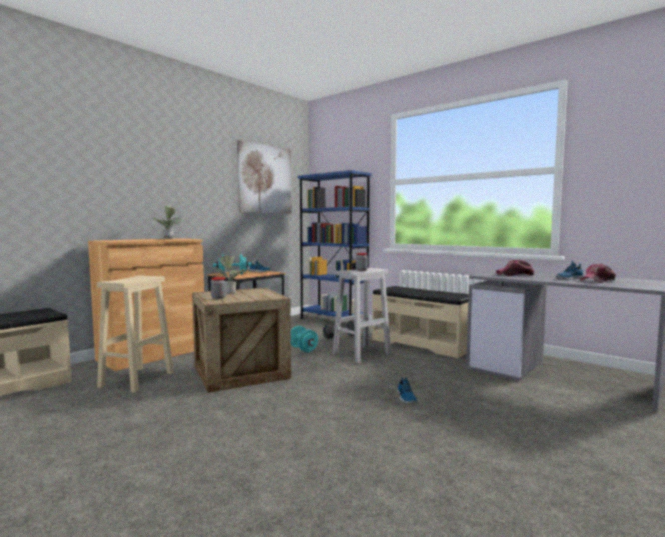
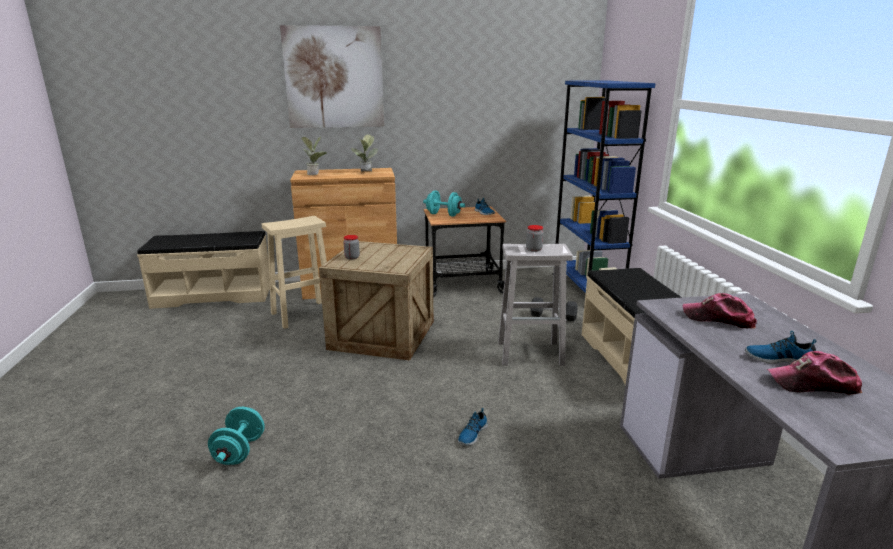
camera: 40 degrees right, 15 degrees up
(231, 292) = (382, 249): potted plant -> potted plant (315, 174)
(265, 179) = (519, 87): picture -> picture (334, 78)
(303, 349) = (481, 324): turquoise dumbbell -> turquoise dumbbell (239, 451)

